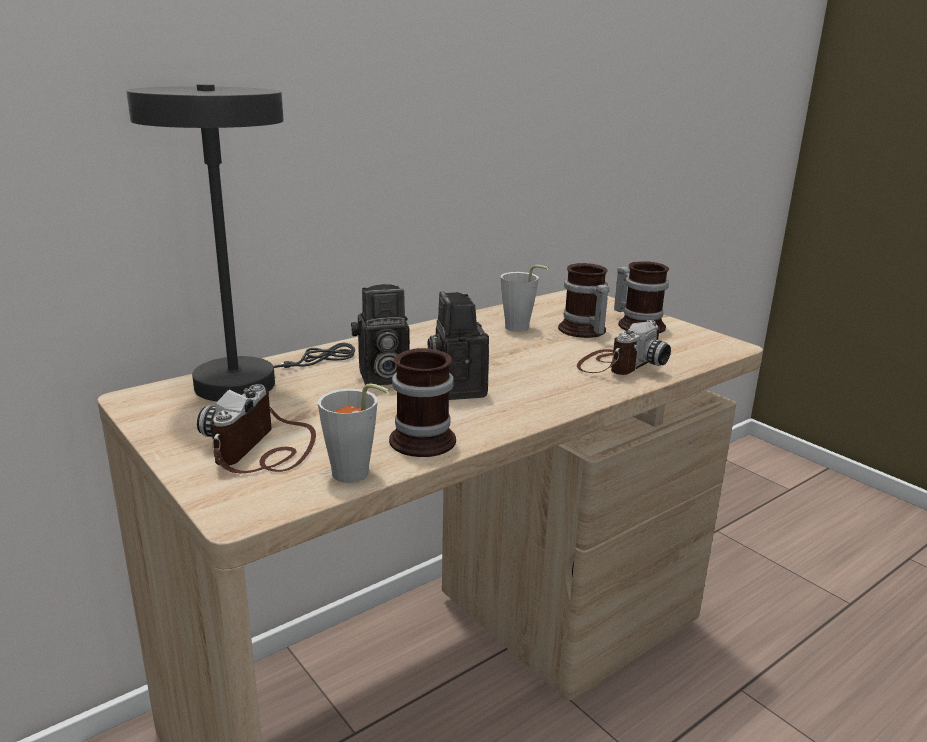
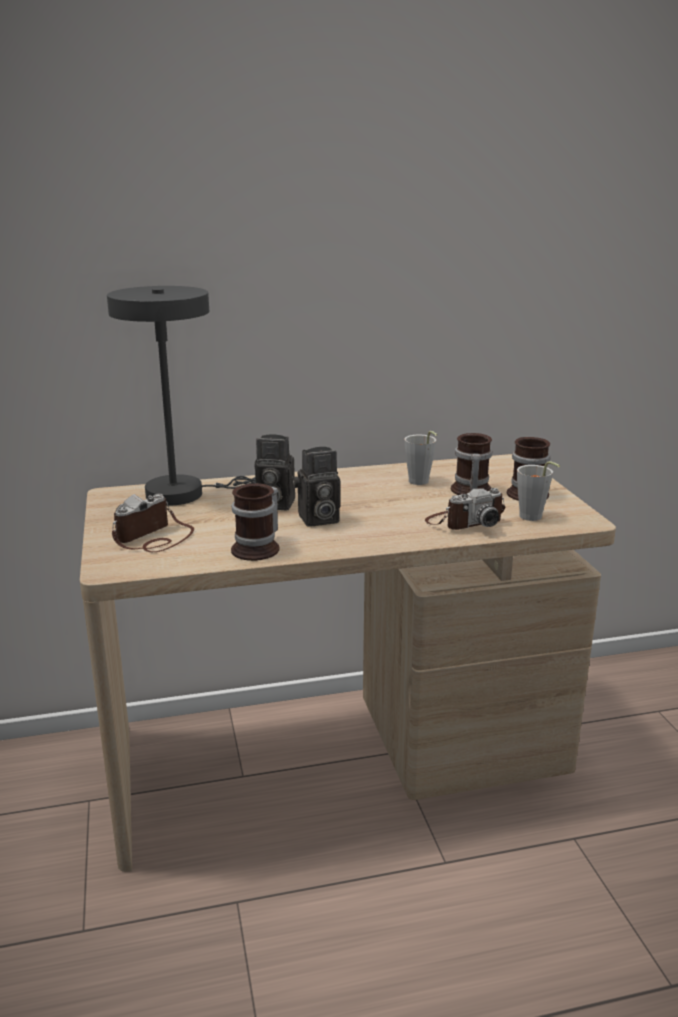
camera: 25 degrees right, 0 degrees up
(356, 476) = (191, 563): grey cup -> grey cup (533, 518)
(456, 388) = (317, 520): camera -> camera turned 120 degrees counterclockwise

